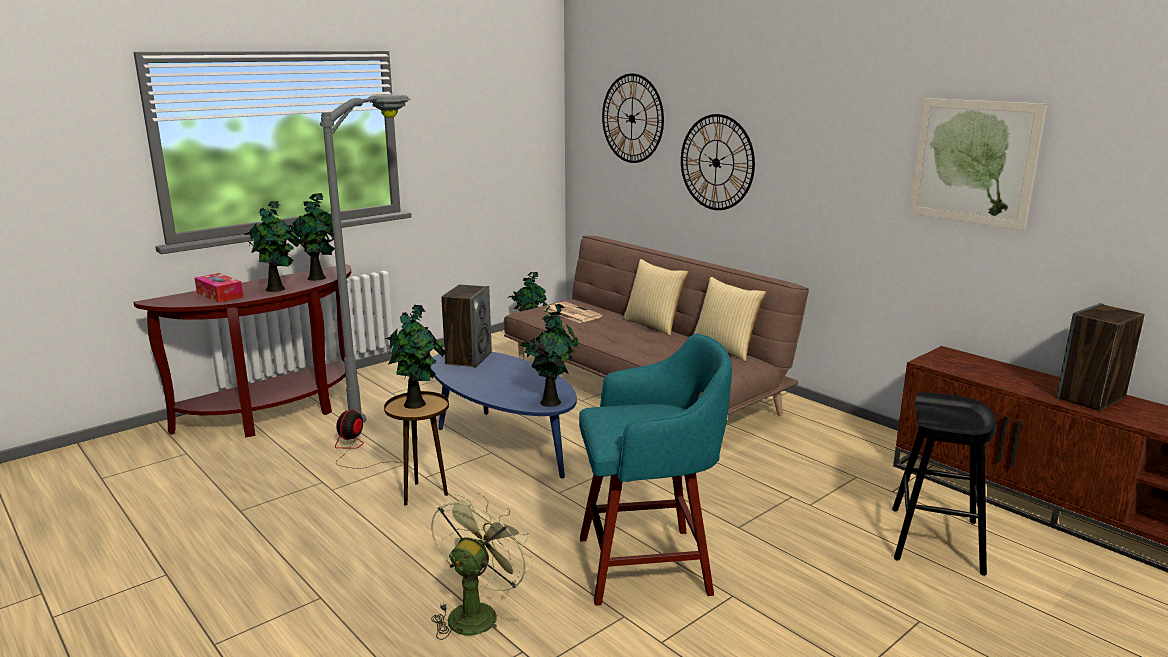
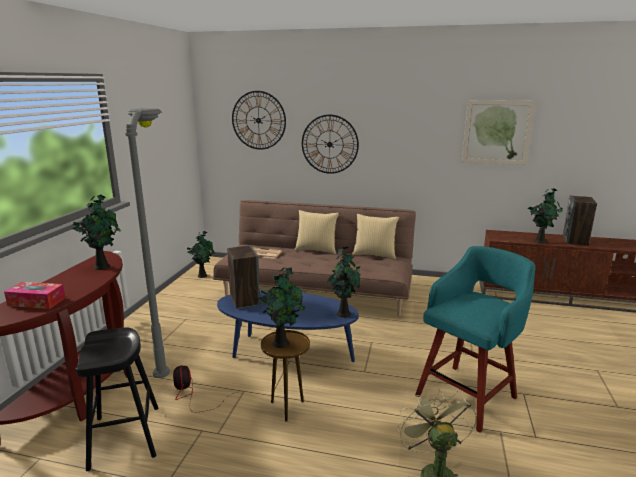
camera: 35 degrees left, 0 degrees up
(277, 289) = (84, 283): potted plant -> potted plant (540, 241)
(936, 540) = (547, 328): black stool -> black stool (125, 436)

